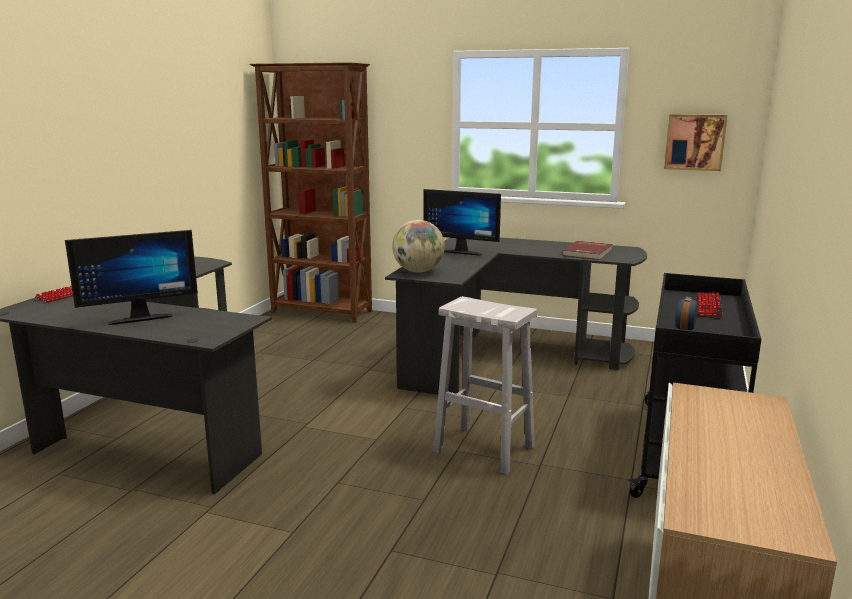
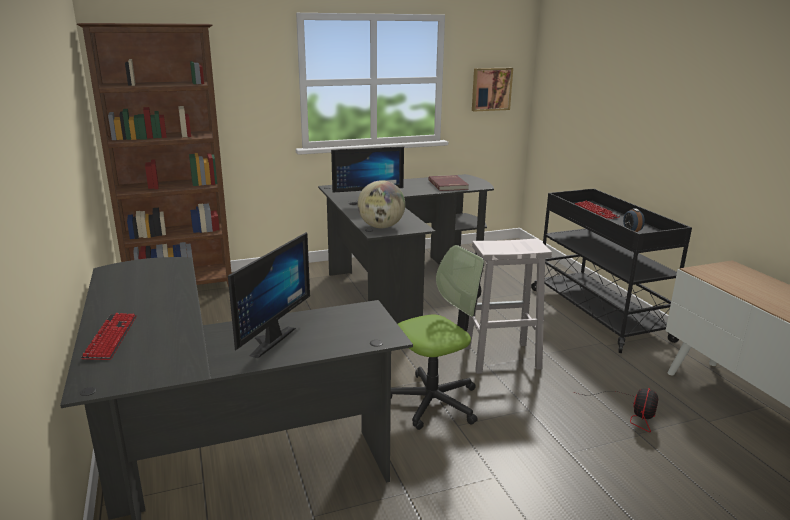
camera: 40 degrees left, 5 degrees up
(352, 457) = (433, 401): none -> office chair
(528, 552) = (631, 413): none -> fan

